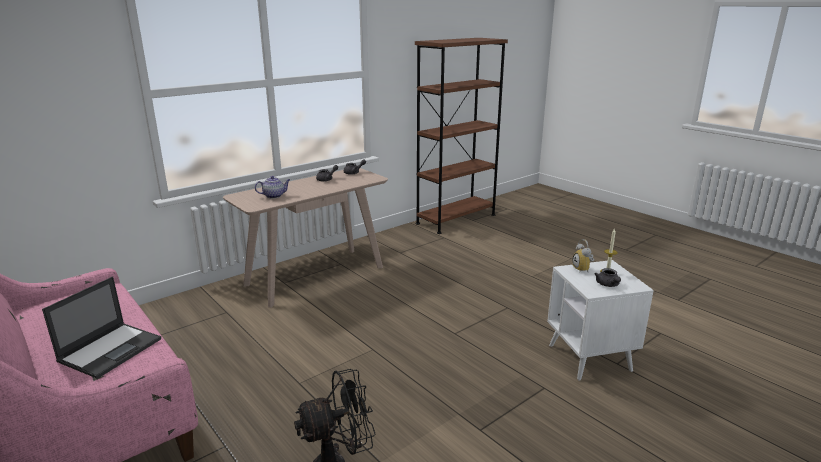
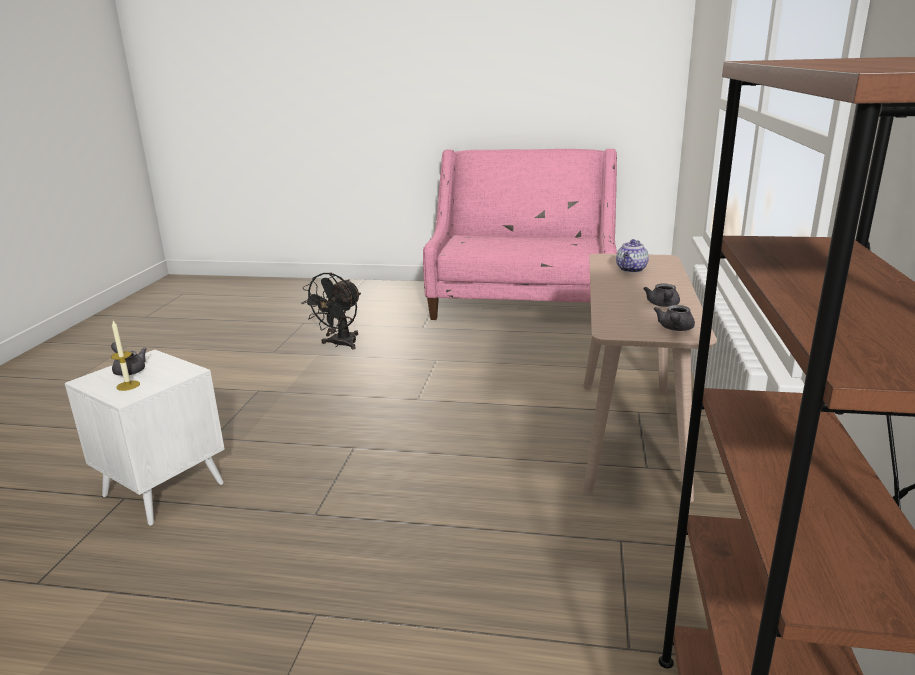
camera: 140 degrees right, 0 degrees up
(111, 349) = (486, 246): laptop -> none
(583, 269) = (165, 378): alarm clock -> none

